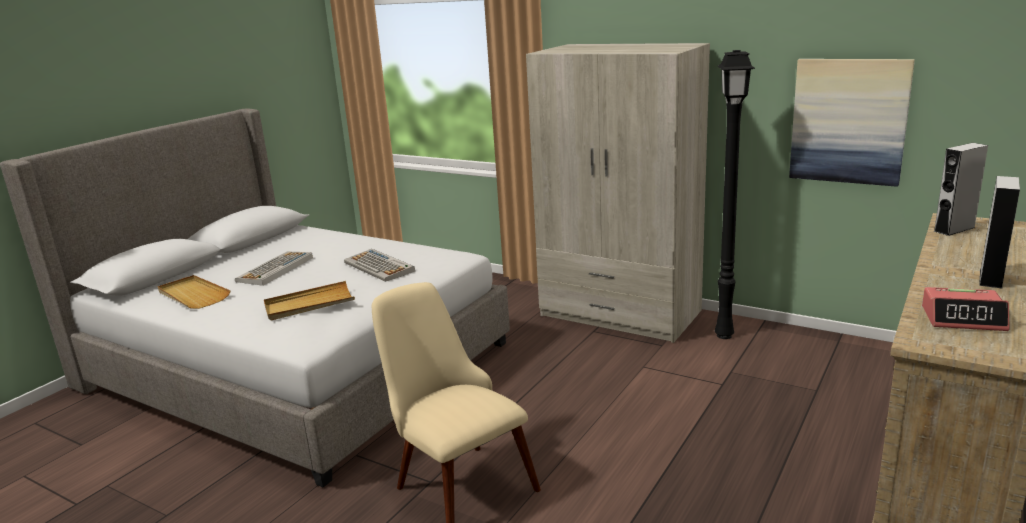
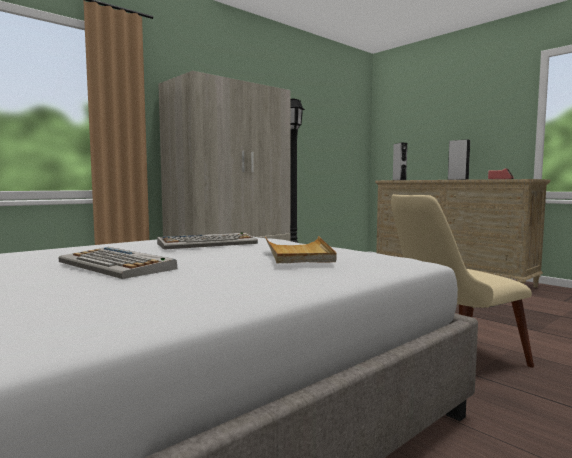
camera: 75 degrees left, 15 degrees down
(193, 295) = (130, 298): beige tray -> none
(848, 121) = (309, 149): picture -> none

